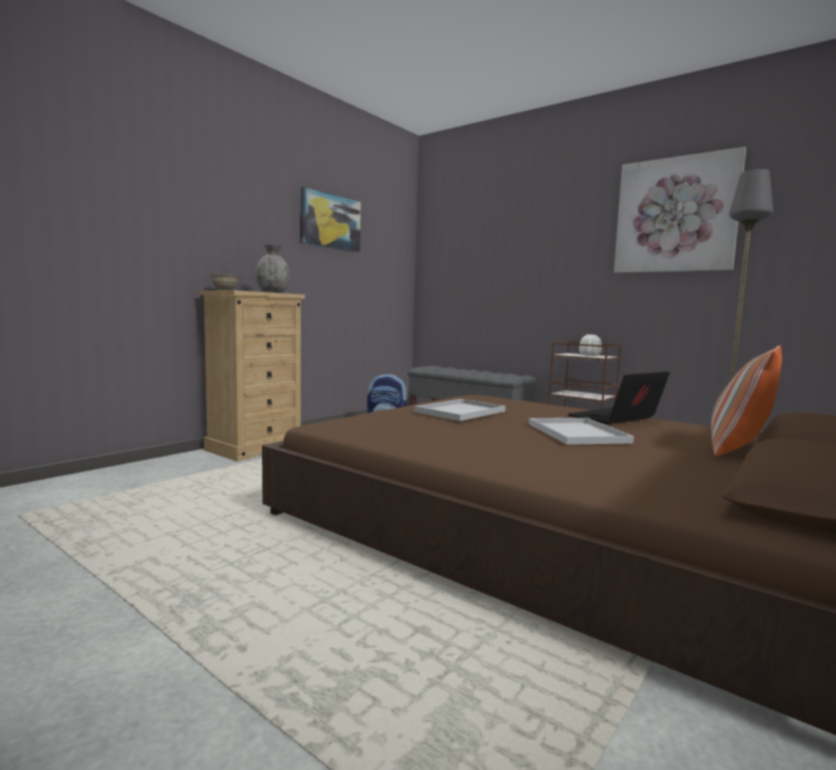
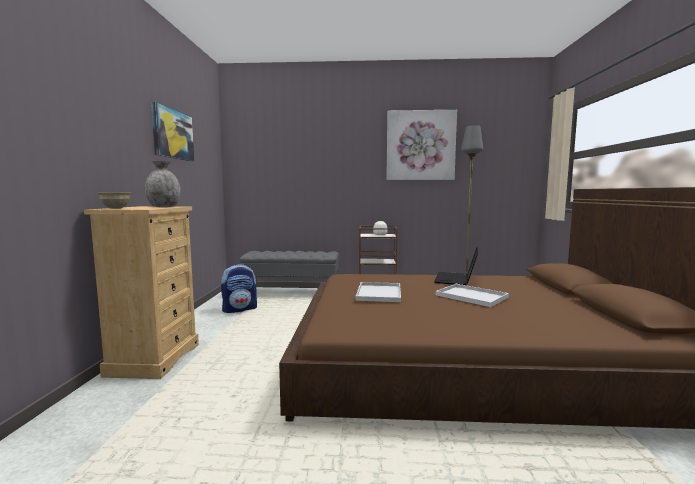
camera: 35 degrees left, 0 degrees up
(738, 450) = (545, 290): pillow -> none

